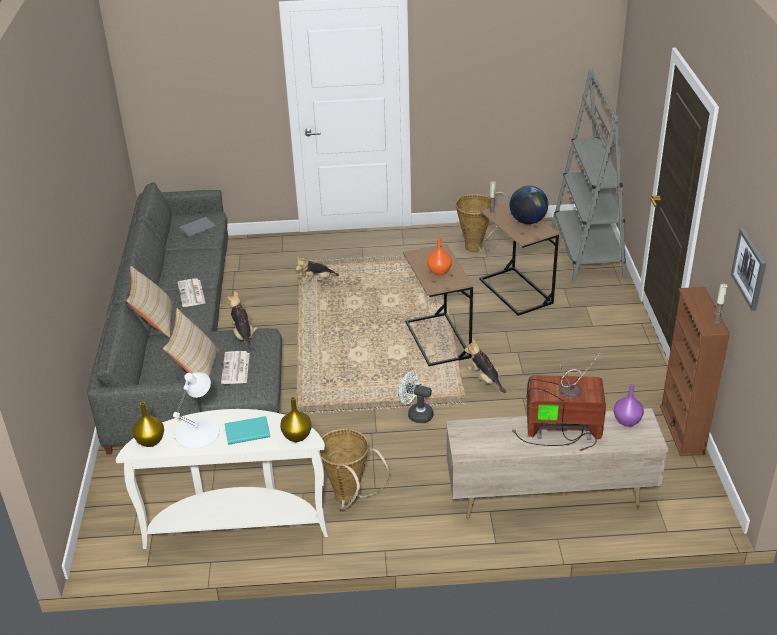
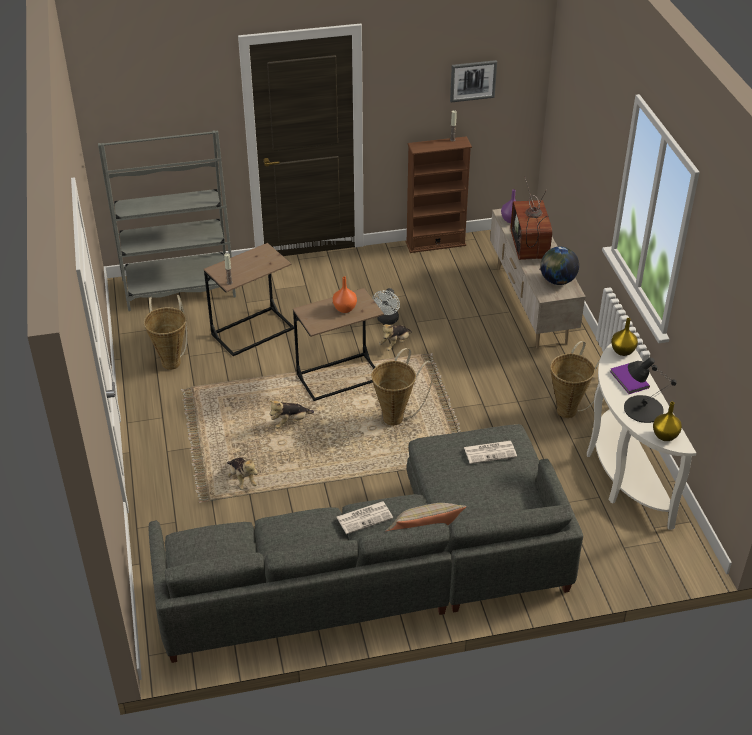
camera: 100 degrees left, 5 degrees up
(196, 228) = (220, 545): grey book -> none
(196, 370) = (499, 481): beige pillow -> none
(198, 433) = (642, 408): white table lamp -> black table lamp
(243, 335) = (434, 458): plush toy -> plush toy (290, 422)
(246, 431) = (628, 380): turquoise book -> purple book
(371, 371) = (397, 417): none -> basket
(416, 414) = (452, 381): white fan -> white fan (387, 320)
(527, 221) = (246, 260): globe -> globe (557, 281)

